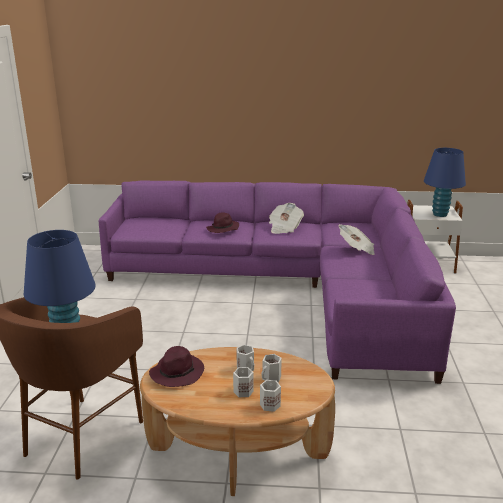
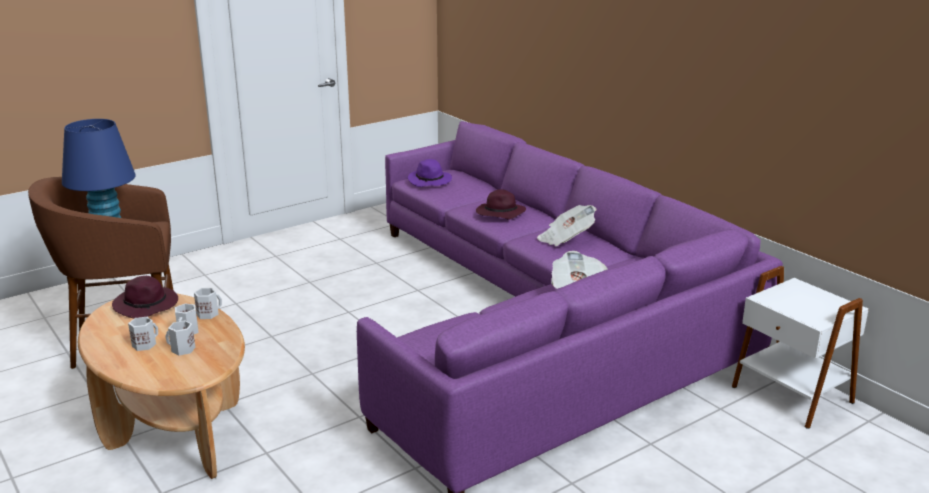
camera: 50 degrees right, 0 degrees up
(139, 228) = (430, 181): none -> purple hat
(269, 404) = (133, 364): white mug -> white mug (208, 314)
(440, 214) = (806, 309): blue table lamp -> none

